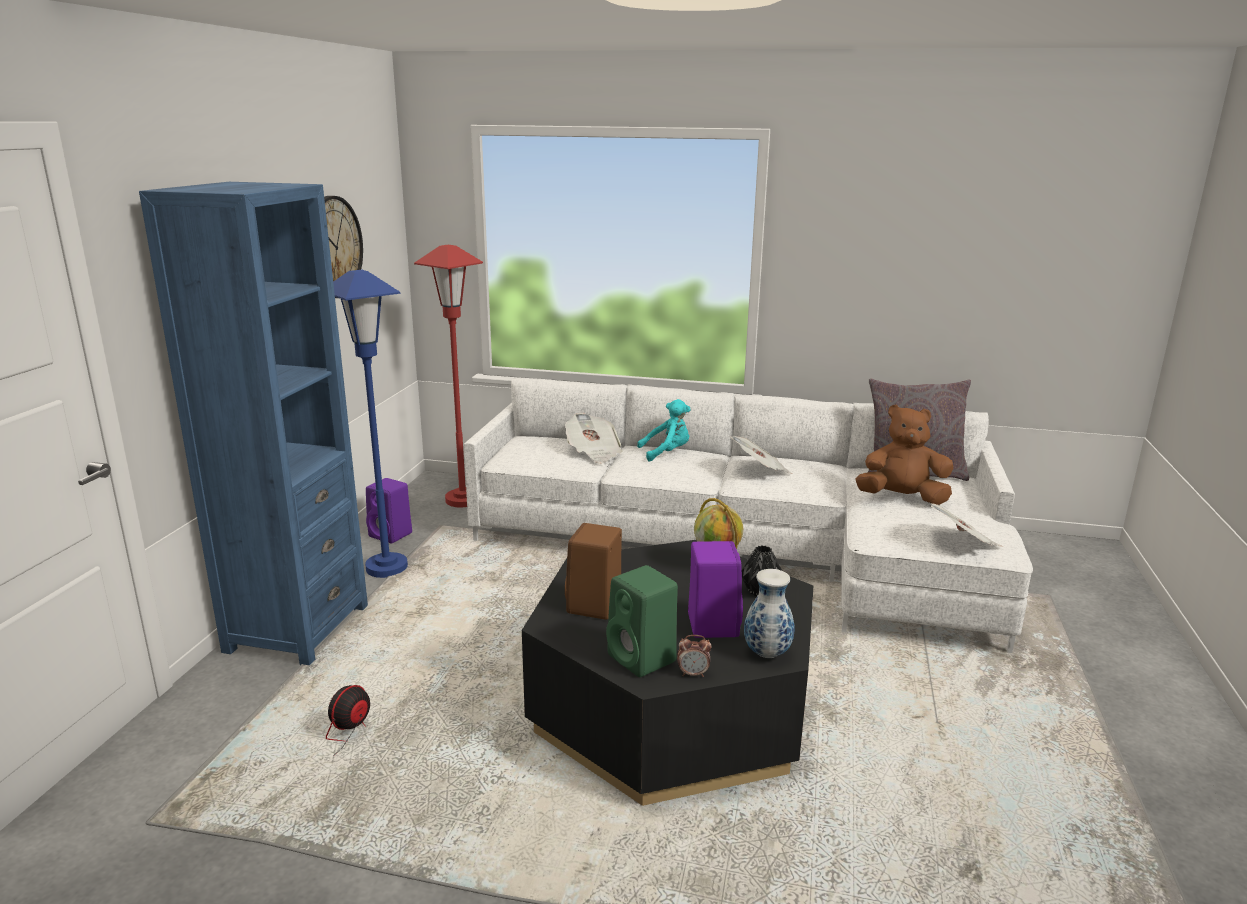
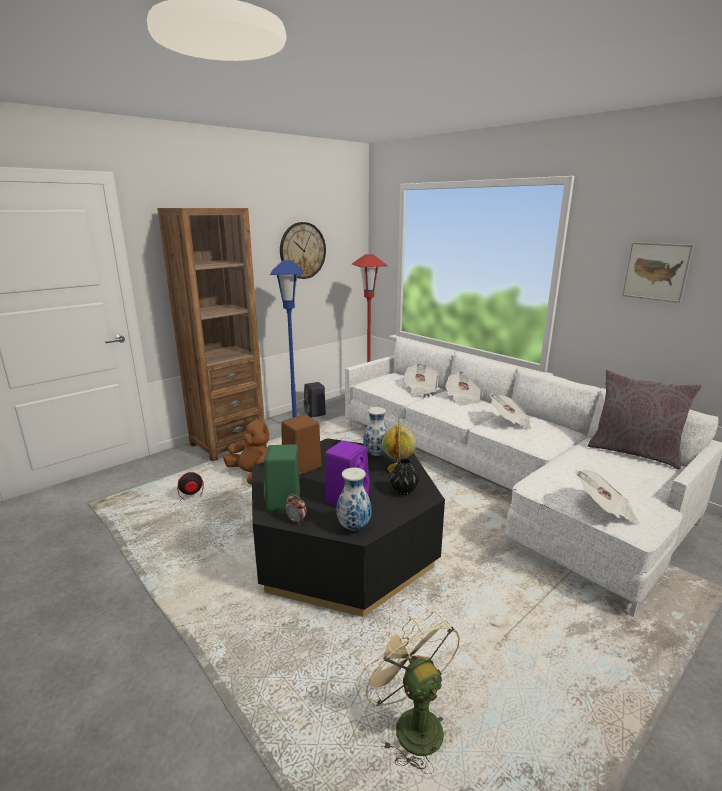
camera: 35 degrees right, 0 degrees up
(297, 628) = (228, 444): blue bookcase -> brown bookcase
(392, 535) = (315, 413): purple speaker -> black speaker
(664, 557) = (376, 454): none -> vase
(667, 453) = (463, 398): turquoise plush toy -> newspaper
(886, 250) = (656, 271): none -> picture
(901, 498) = (597, 466): brown plush toy -> brown plush toy (252, 476)
(951, 849) = (411, 723): none -> beige fan

